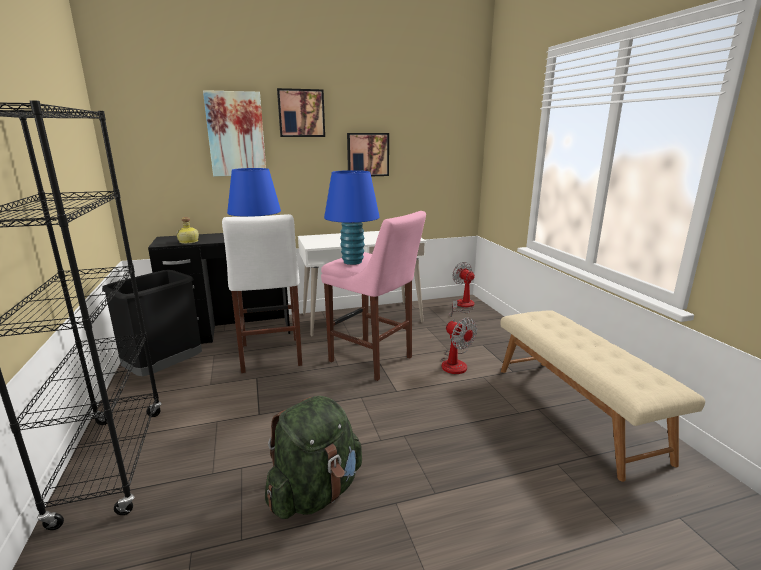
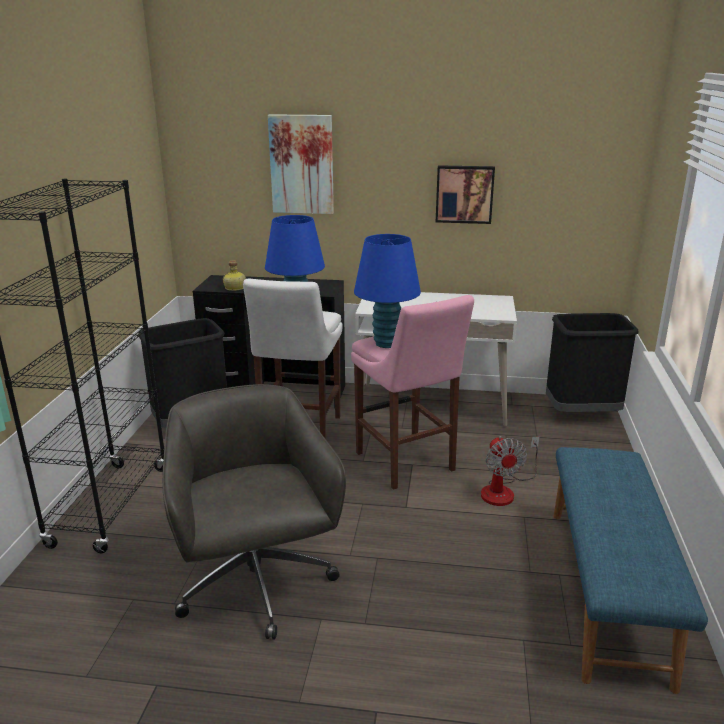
camera: 25 degrees right, 5 degrees up
(301, 113) = (380, 140): picture -> none
(316, 492) = (256, 585): green backpack -> grey office chair
(462, 306) = (581, 414): fan -> black trash can
(576, 410) = (608, 590): beige bench -> blue bench

